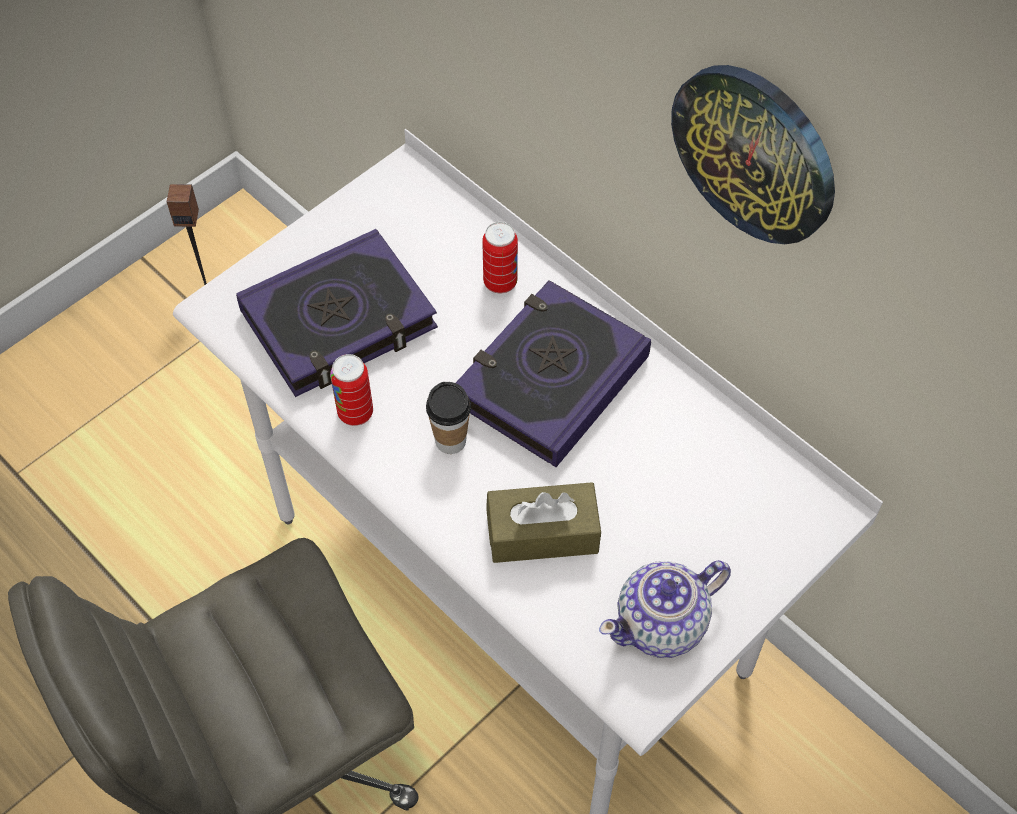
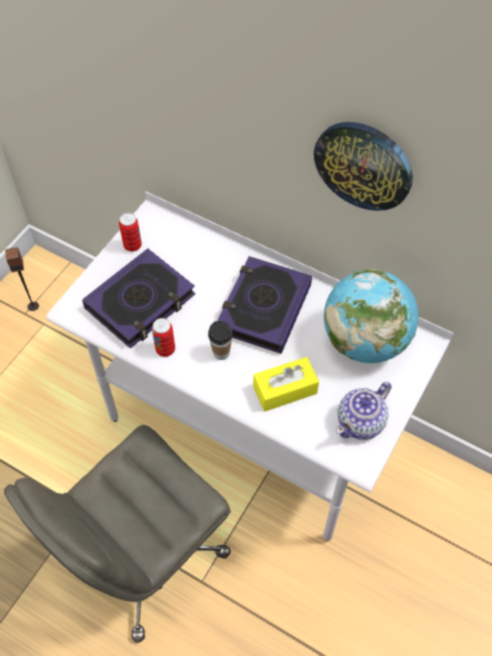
camera: 15 degrees left, 0 degrees up
(500, 282) = (221, 263): can -> can (132, 246)
(542, 533) = (285, 390): brown tissue box -> yellow tissue box
(715, 479) = (364, 341): none -> globe

